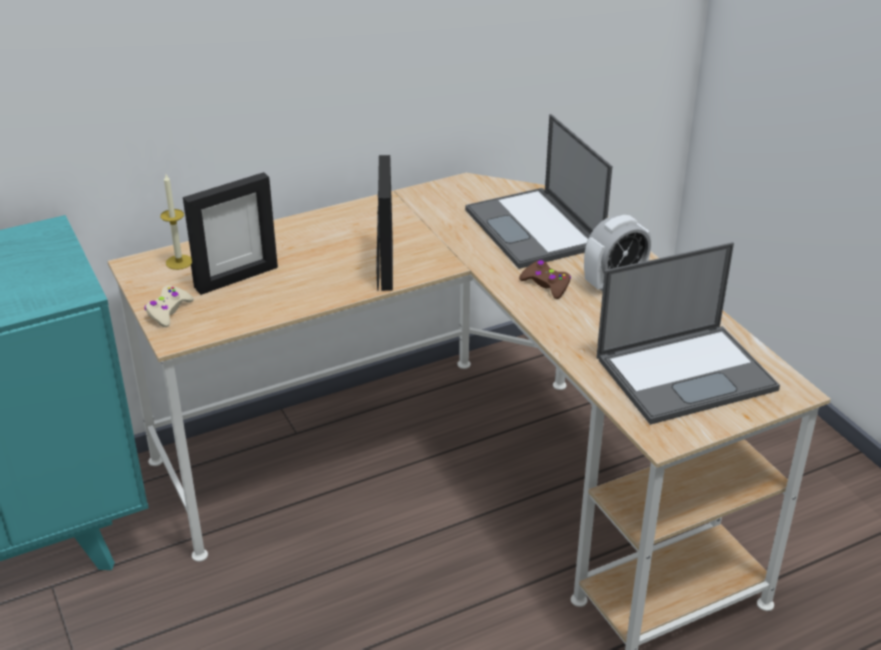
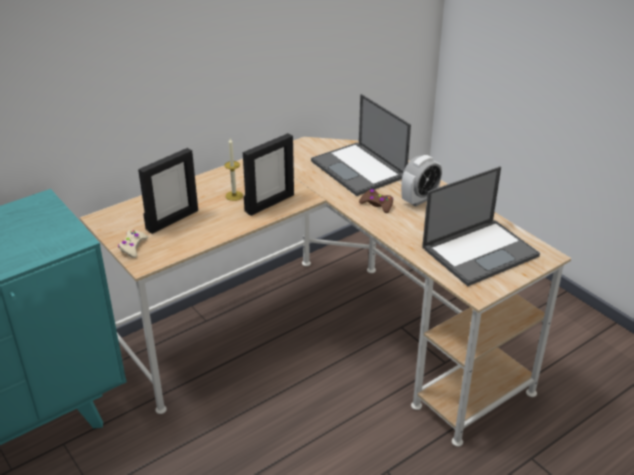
camera: 10 degrees left, 0 degrees up
(179, 262) = (130, 213): candle -> candle (234, 196)
(385, 267) = (269, 203): picture frame -> picture frame turned 60 degrees clockwise

